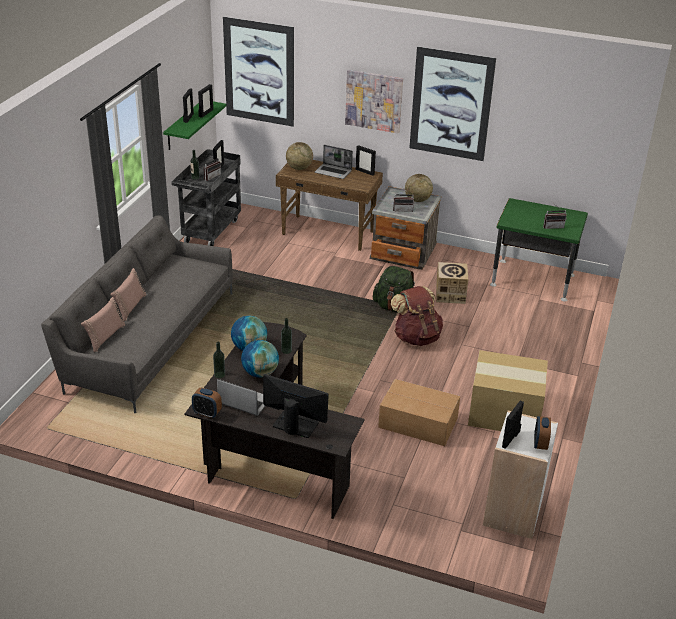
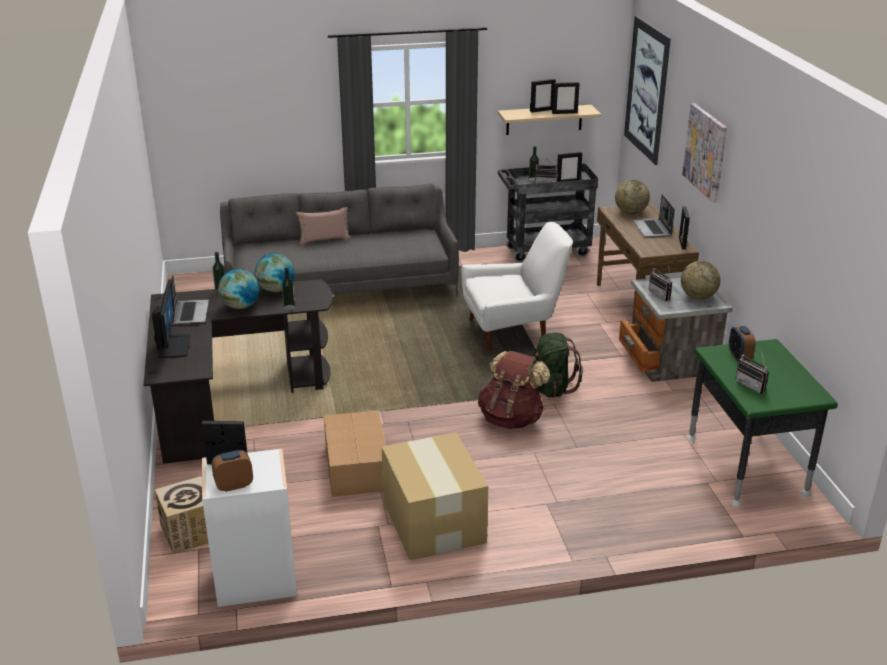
camera: 60 degrees right, 5 degrees down
(105, 337) = (269, 246): beige pillow -> none
(184, 125) = (544, 119): green shelf -> beige shelf
(207, 413) = (158, 303): alarm clock -> alarm clock (739, 356)
(307, 292) = (512, 331): none -> white armchair
(450, 294) = (625, 415): cardboard box -> cardboard box (190, 532)
(451, 104) = (755, 178): picture -> none

